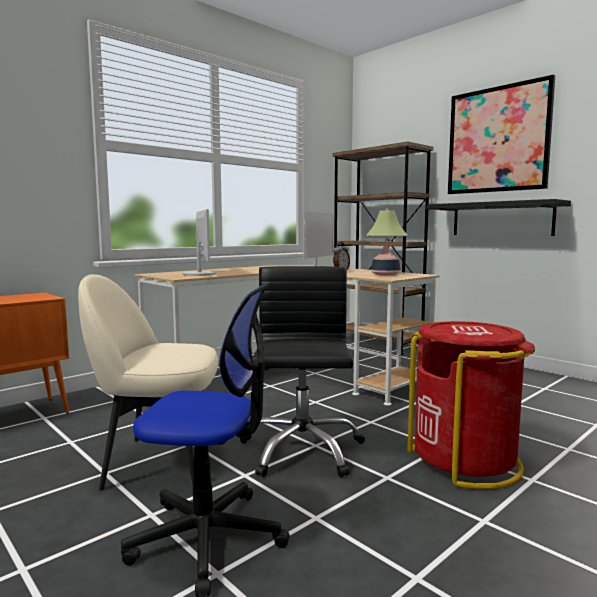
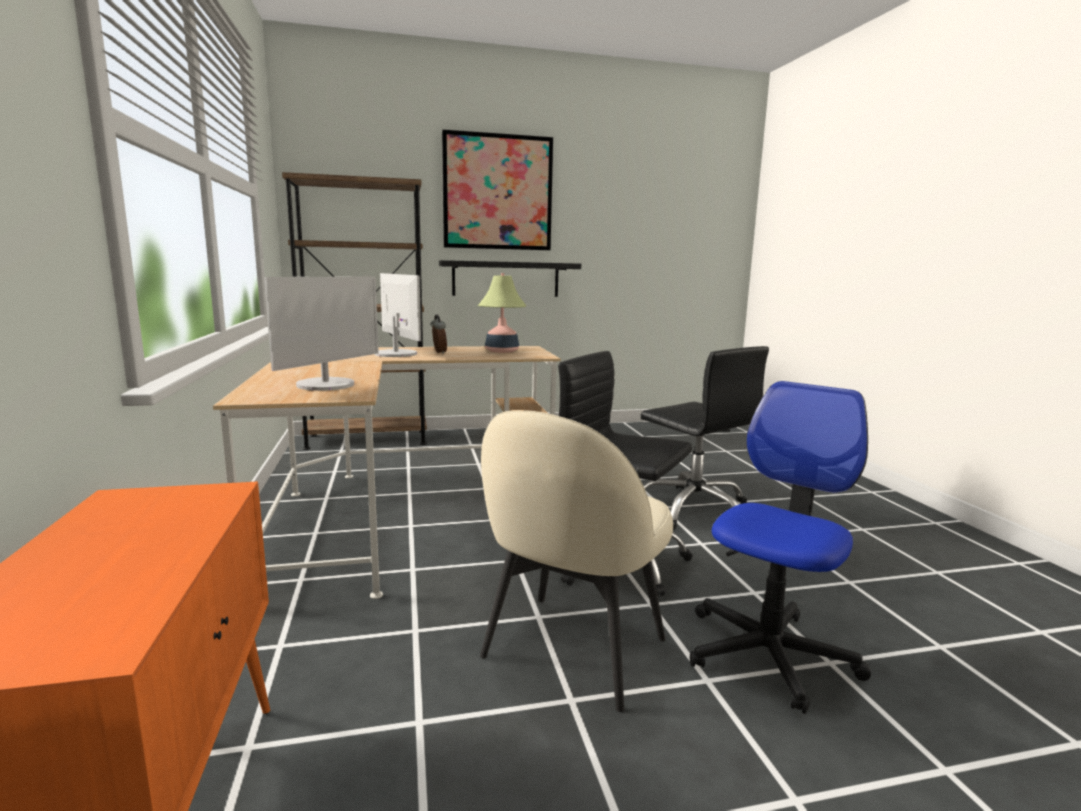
camera: 60 degrees left, 5 degrees up
(199, 274) = (326, 385): monitor -> monitor turned 105 degrees clockwise
(465, 461) = (694, 509): red trash can -> black office chair

